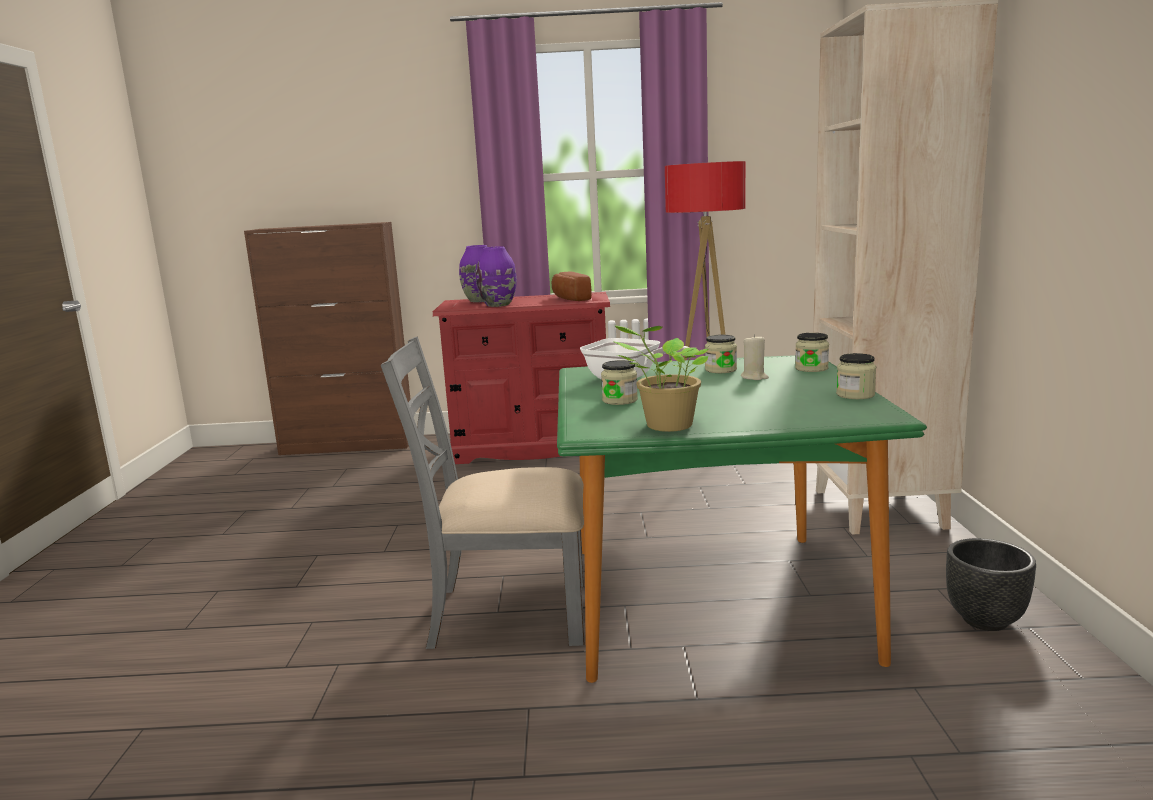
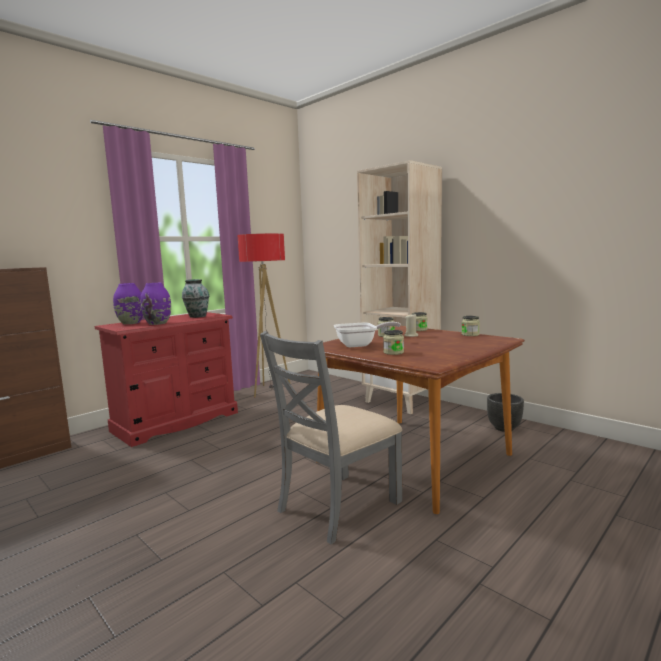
camera: 45 degrees left, 5 degrees down
(569, 299) = (197, 316): bread -> vase
(666, 426) = (453, 356): potted plant -> none
(714, 601) = (414, 458): green dining table -> brown dining table

